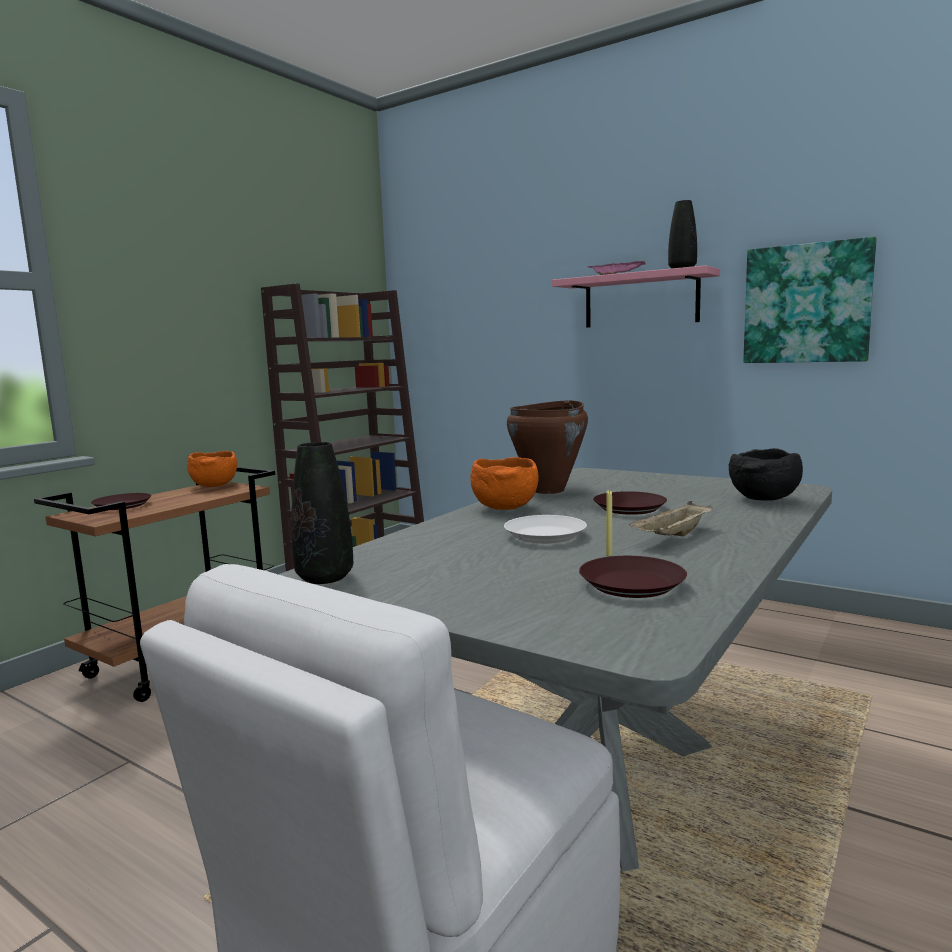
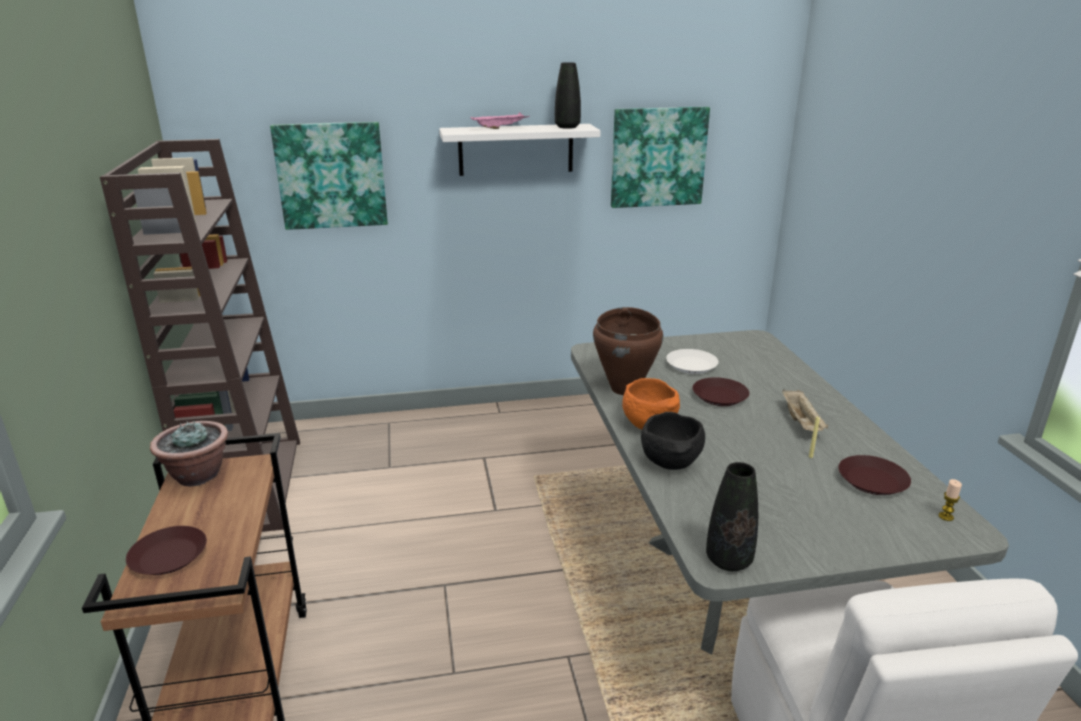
camera: 45 degrees left, 15 degrees up
(214, 485) = (197, 475): orange bowl -> potted plant
(486, 328) = (331, 175): none -> picture
(545, 536) = (741, 450): white plate -> white plate (692, 366)
(640, 300) = (516, 149): pink shelf -> white shelf
(647, 631) = (946, 516): none -> candle
(763, 500) = (765, 360): black bowl -> black bowl (671, 464)

